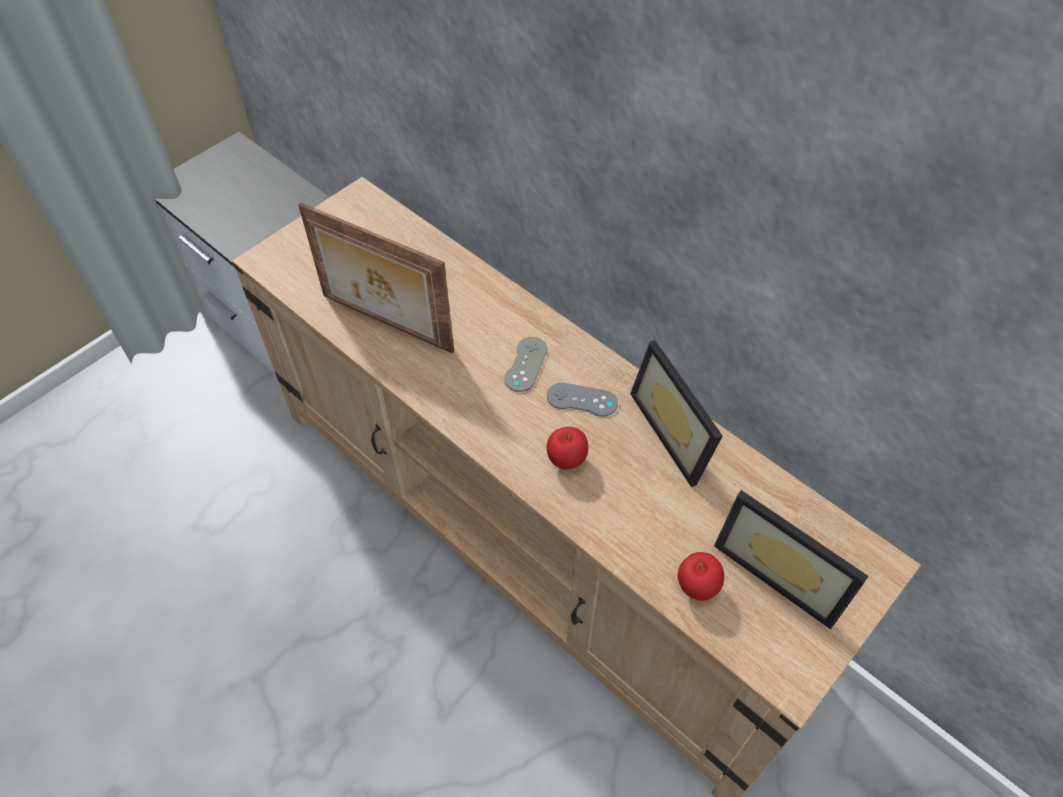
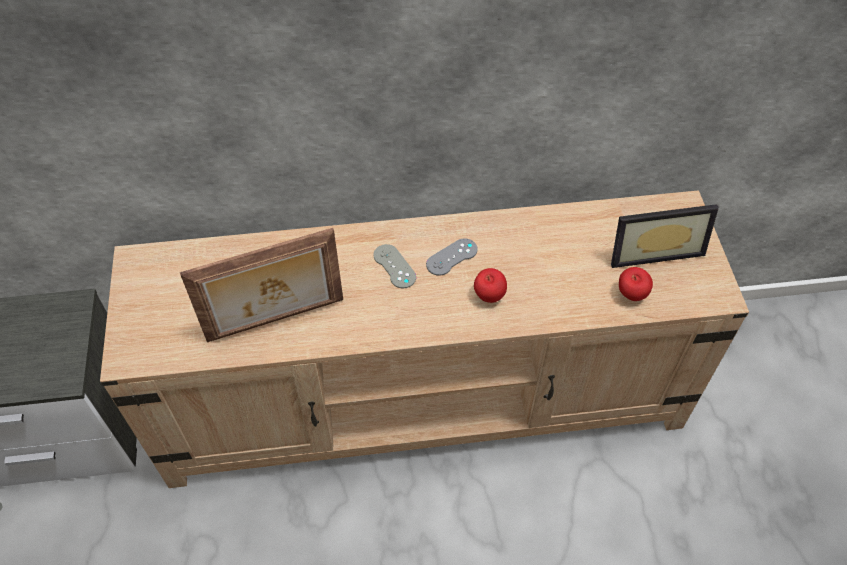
camera: 50 degrees left, 0 degrees up
(679, 431) = (521, 227): picture frame -> none

